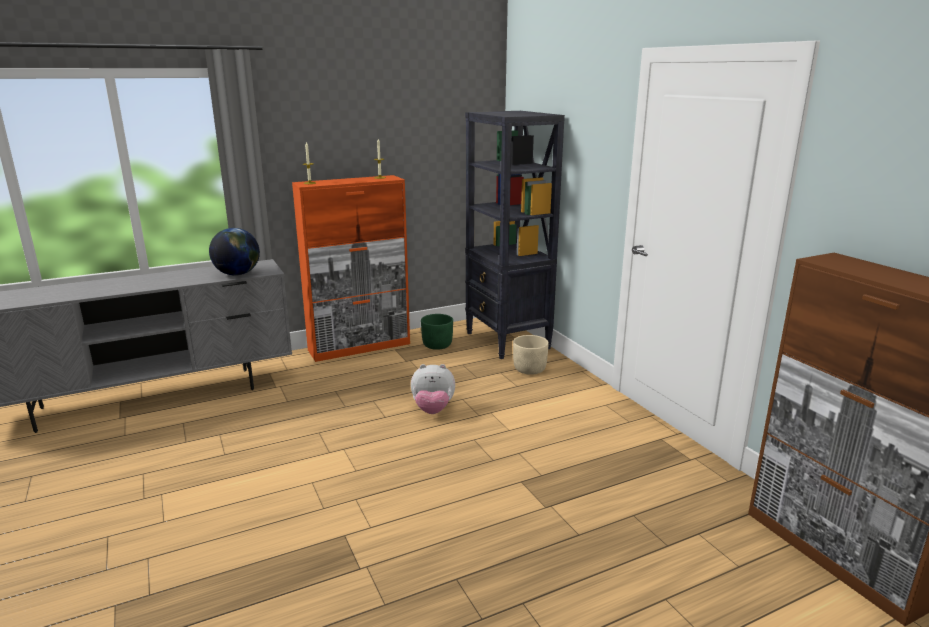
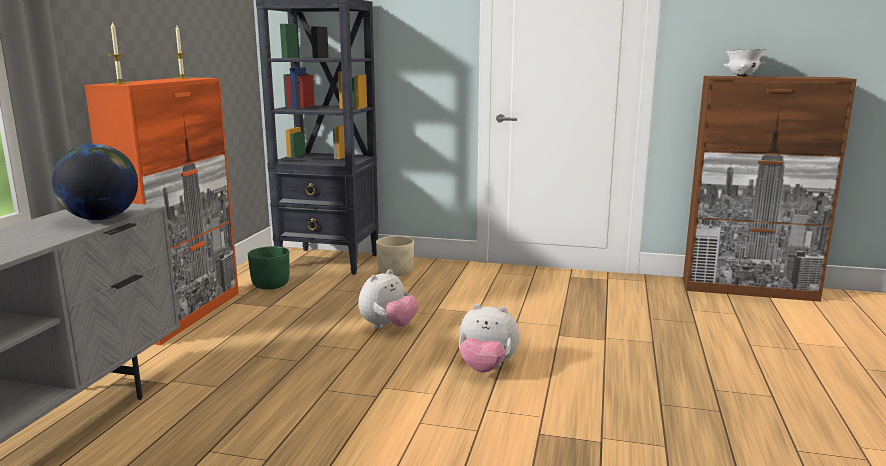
camera: 50 degrees left, 5 degrees down
(418, 474) = (486, 368): none -> plush toy
(864, 266) = (742, 76): none -> white bowl

